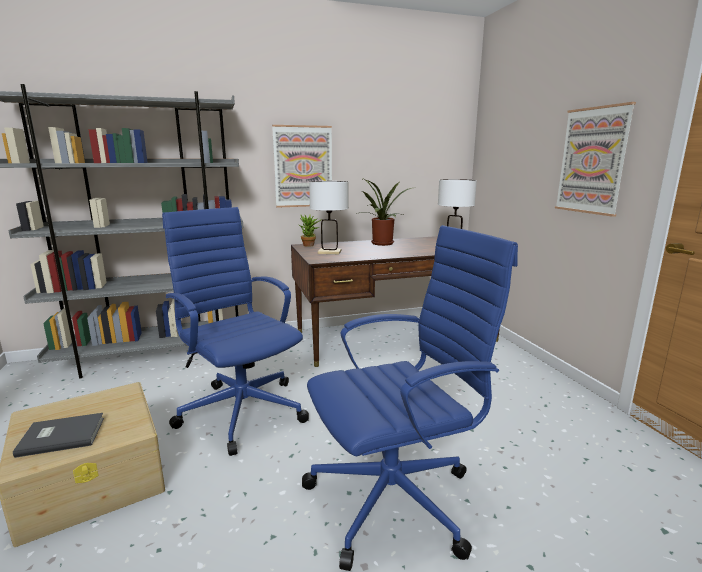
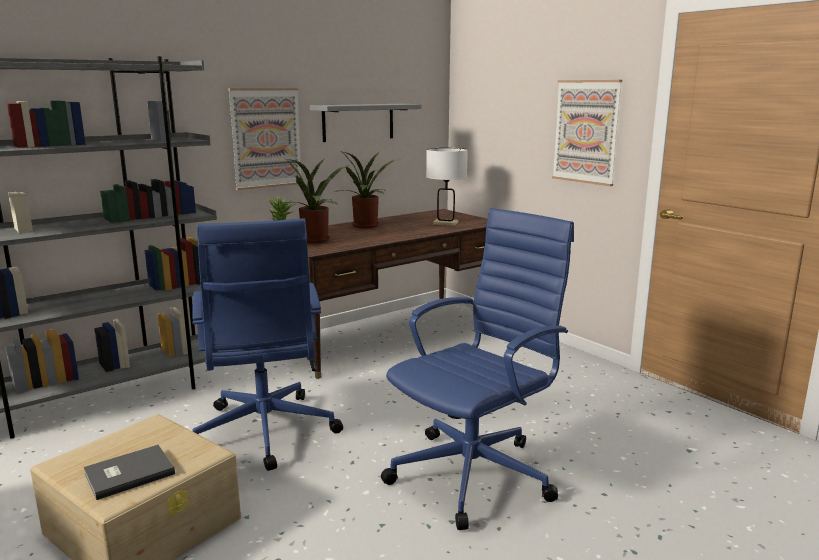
camera: 20 degrees left, 0 degrees up
(242, 410) = (264, 433): blue office chair -> blue office chair turned 135 degrees counterclockwise
(329, 252) = (316, 241): white table lamp -> potted plant
(386, 156) = (358, 122): none -> grey shelf

